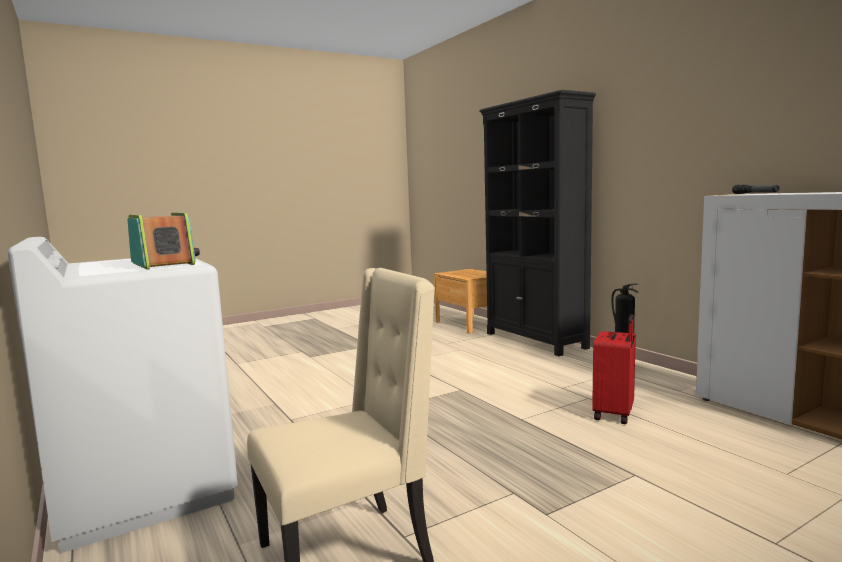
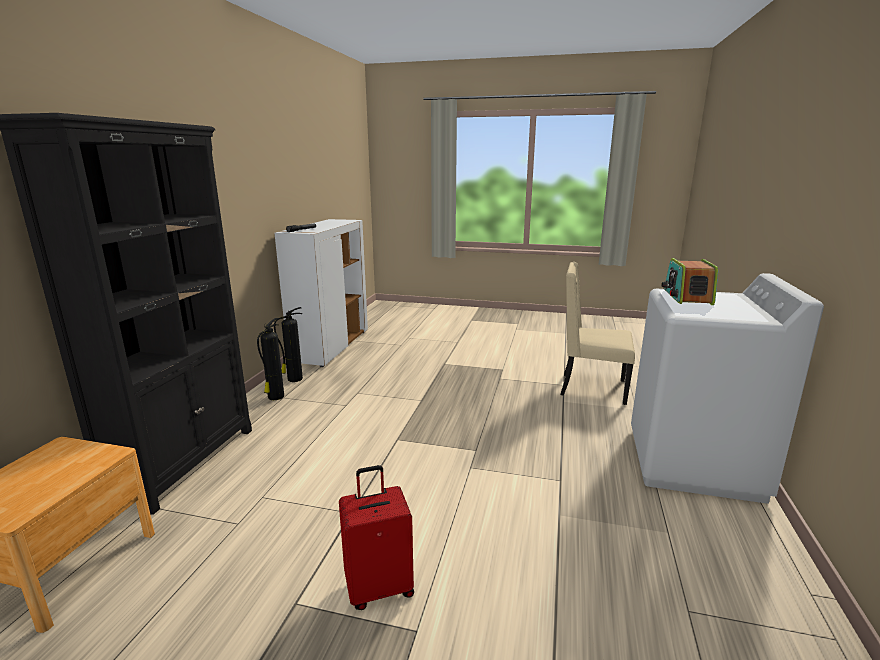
camera: 135 degrees left, 10 degrees up
(615, 414) = (376, 380): red suitcase -> red suitcase (379, 587)
(668, 381) = (294, 379): none -> fire extinguisher

